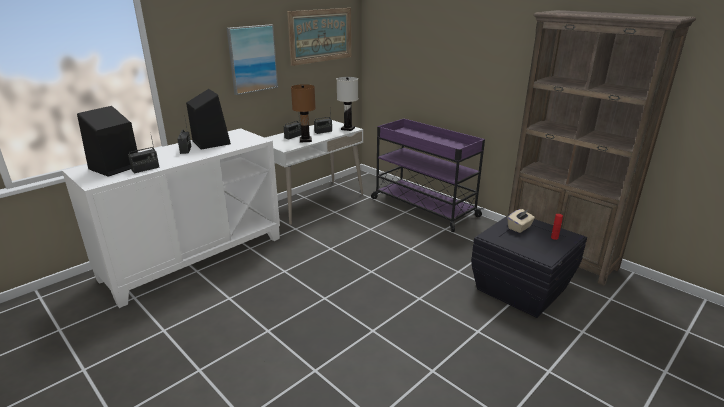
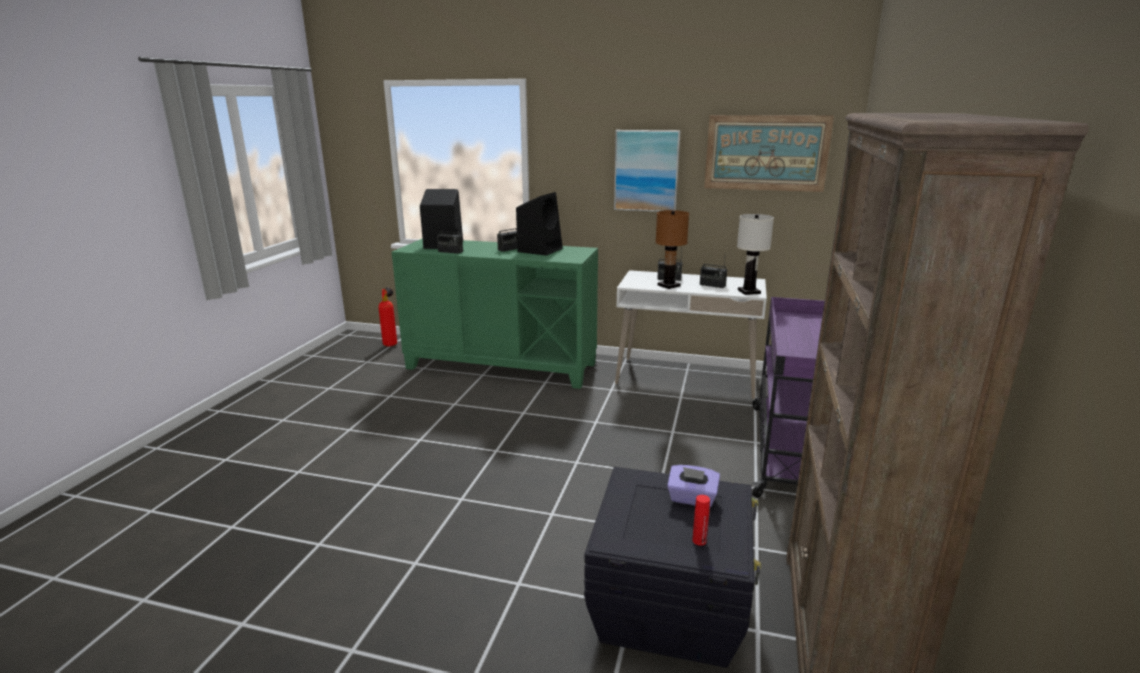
camera: 60 degrees right, 5 degrees down
(41, 304) = (391, 344): none -> fire extinguisher
(194, 257) = (501, 366): white cabinet -> green cabinet
(519, 227) = (692, 499): beige tissue box -> purple tissue box

